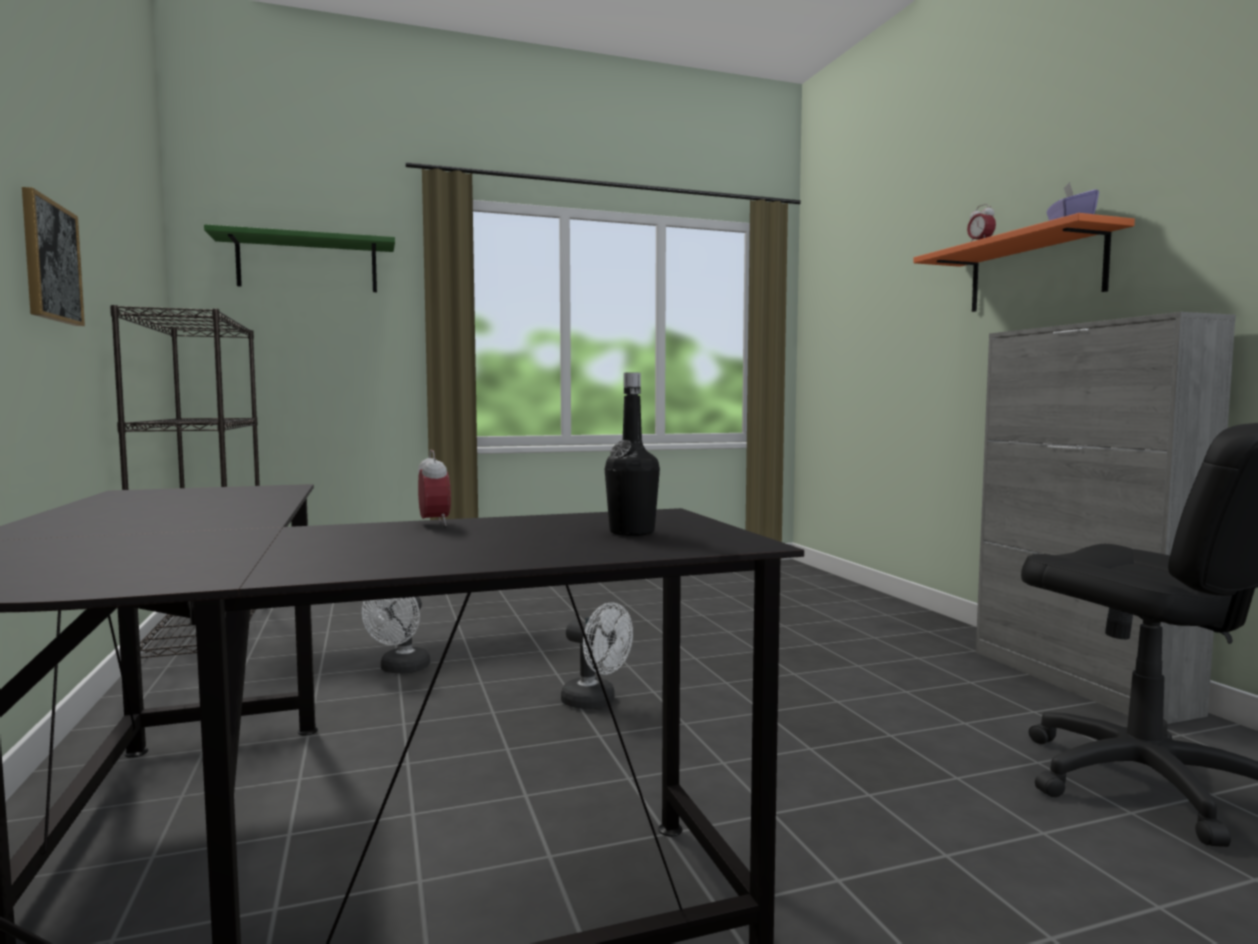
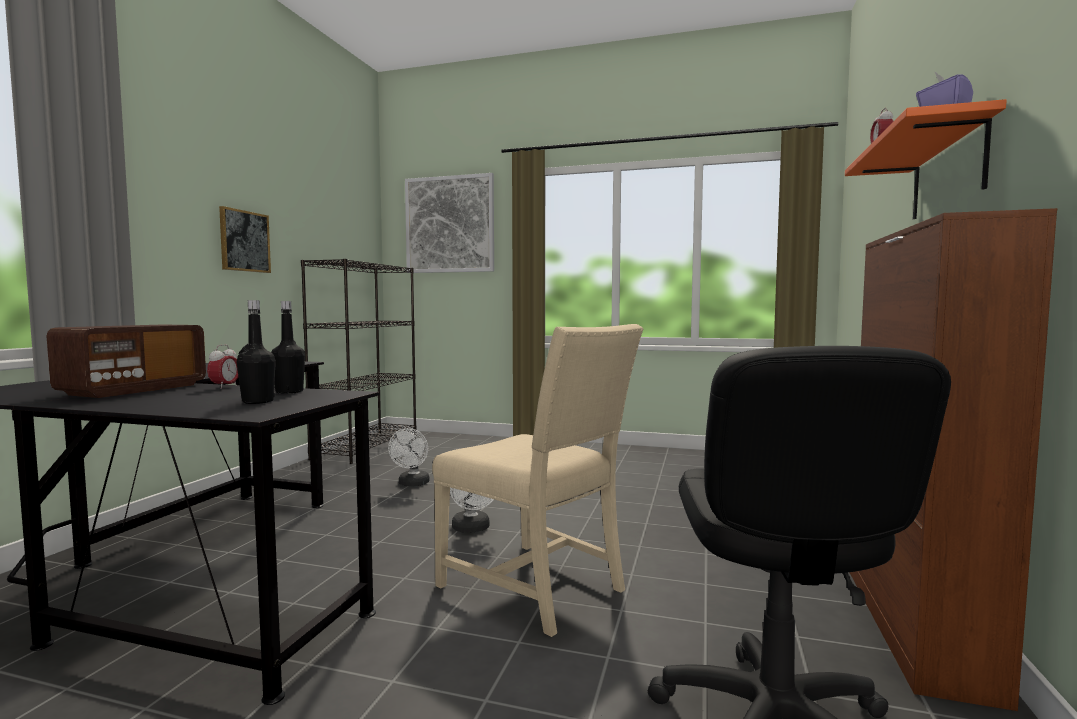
camera: 35 degrees right, 0 degrees up
(297, 542) = (134, 389): none -> radio
(308, 265) = (450, 224): green shelf -> picture
(401, 669) = (412, 484): white fan -> white fan turned 45 degrees counterclockwise
(580, 519) = (289, 392): none -> black bottle
(785, 740) = (537, 588): none -> beige chair
(1079, 681) = (915, 628): grey cabinet -> brown cabinet

